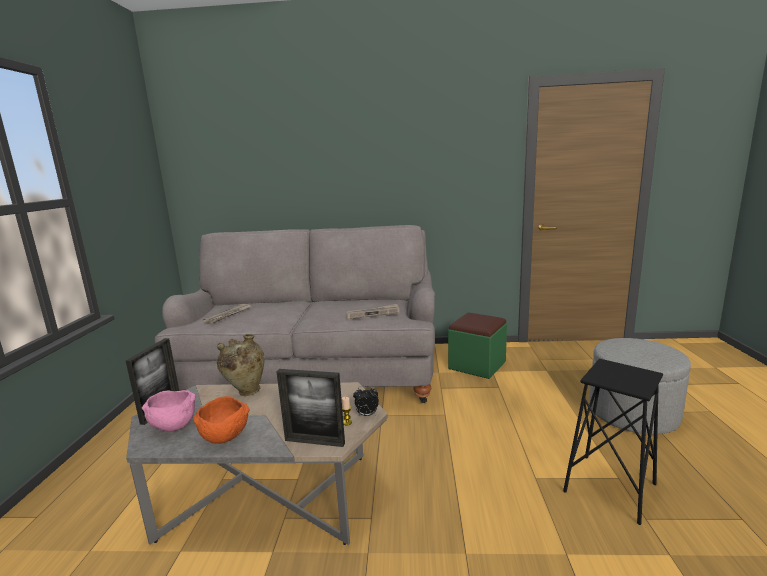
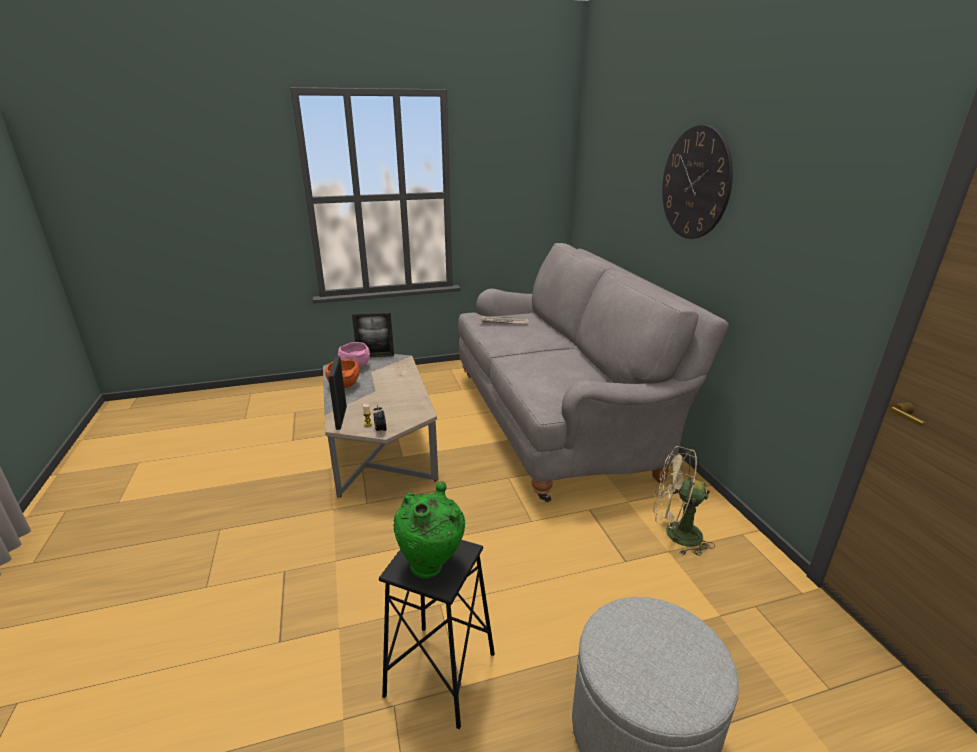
camera: 70 degrees right, 10 degrees up
(246, 391) = (406, 375): beige vase -> none
(355, 153) = (695, 183): none -> wall clock
(373, 313) = (547, 380): newspaper -> none
(477, 365) = (675, 534): green ottoman -> beige fan
(628, 376) = (431, 566): none -> green vase

